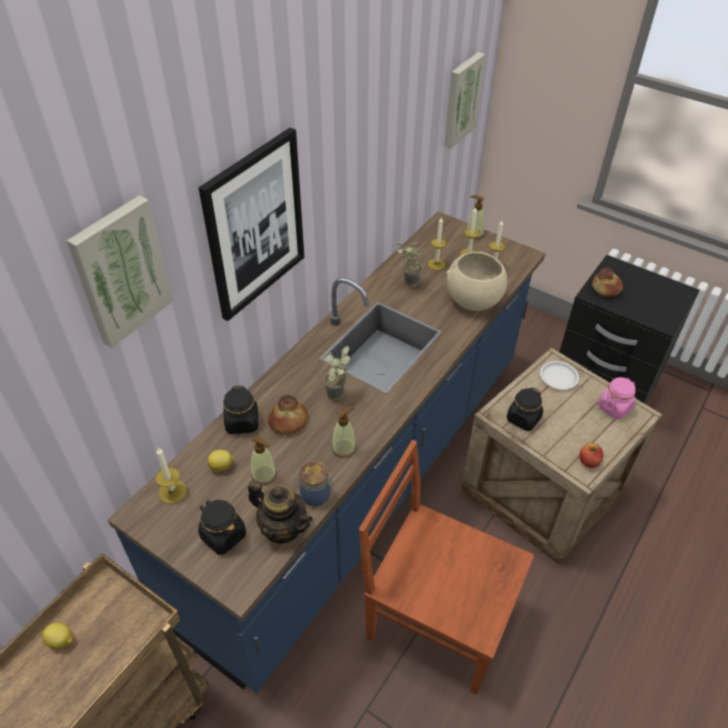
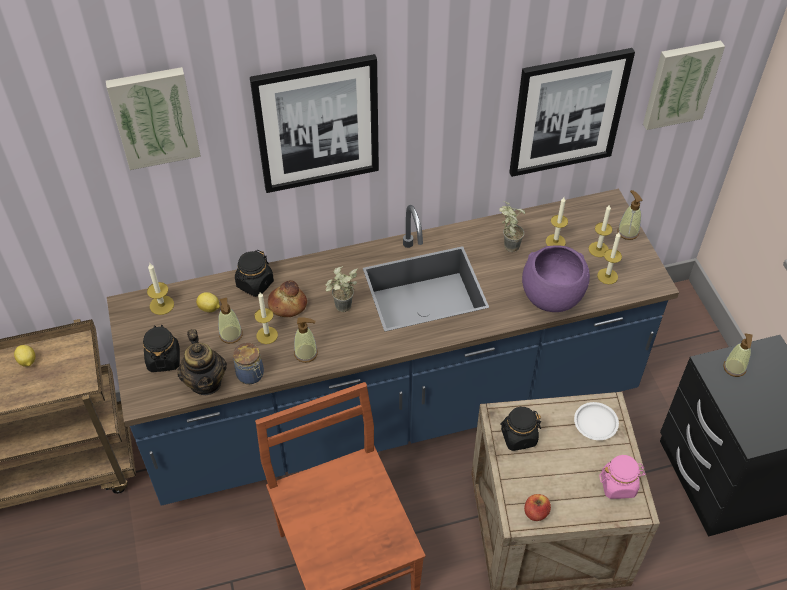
camera: 40 degrees right, 5 degrees up
(296, 455) = (267, 335): none -> candle
(407, 149) = (568, 112): none -> picture
(472, 299) = (551, 295): beige bowl -> purple bowl
(606, 288) = (734, 368): bread -> soap dispenser

